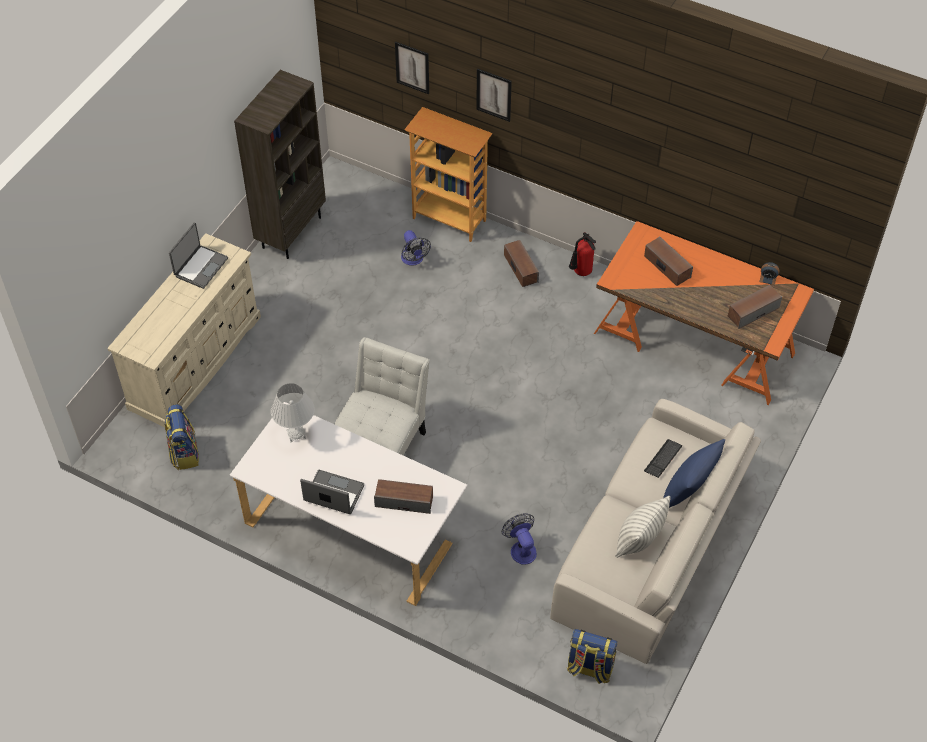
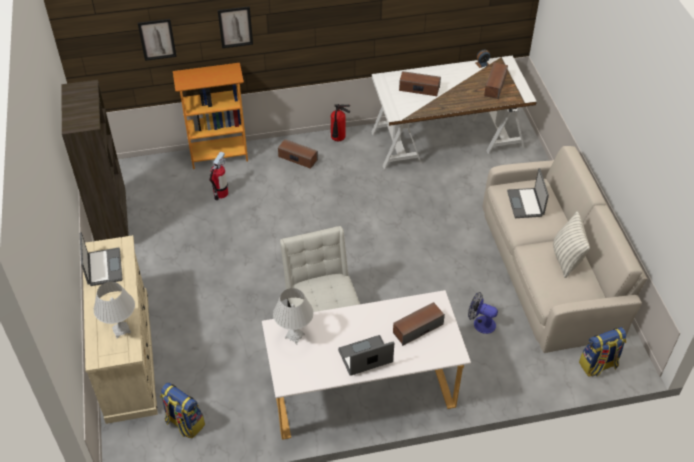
camera: 40 degrees left, 5 degrees down
(163, 332) = (121, 330): none -> white table lamp
(413, 260) = (221, 193): fan -> fire extinguisher
(663, 459) = (526, 203): keyboard -> laptop
(688, 492) = (560, 213): blue pillow -> none
(694, 342) = (447, 139): orange desk -> white desk

